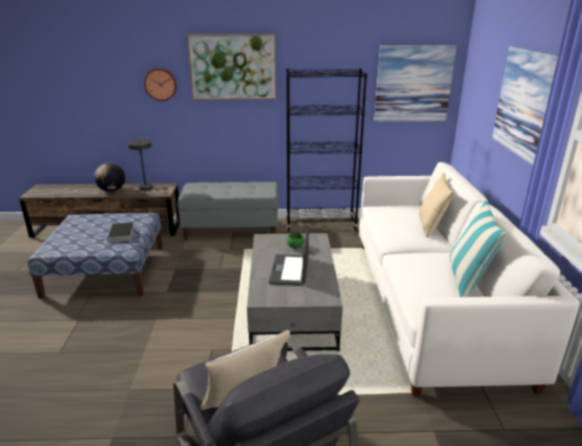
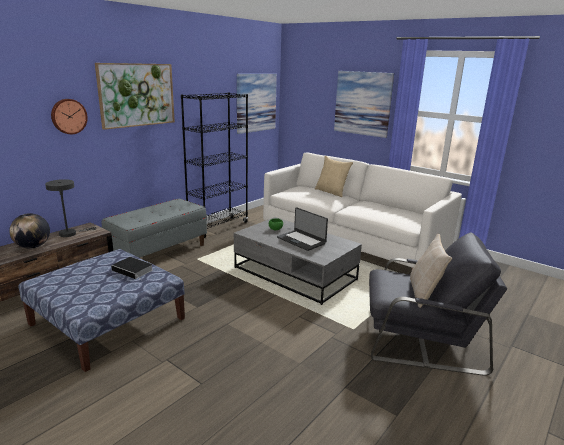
camera: 50 degrees left, 5 degrees down
(467, 280) = (395, 207): pillow -> none

